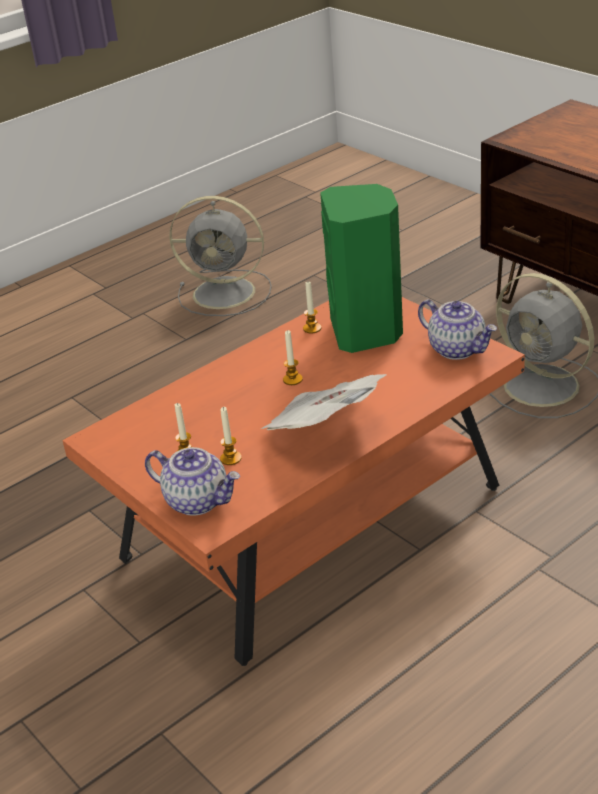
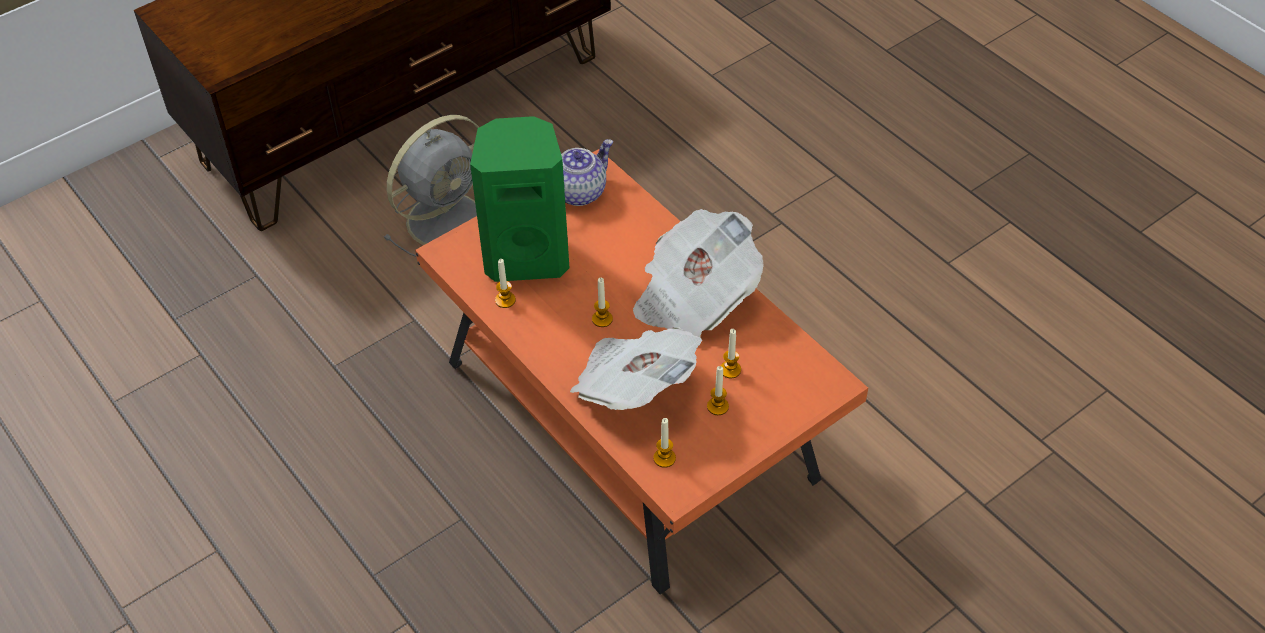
camera: 90 degrees left, 15 degrees up
(130, 428) = (664, 458): none -> candle
(198, 501) = (793, 394): teapot -> none
(212, 405) = (634, 386): none -> newspaper
(227, 293) = (114, 502): grey fan -> none

